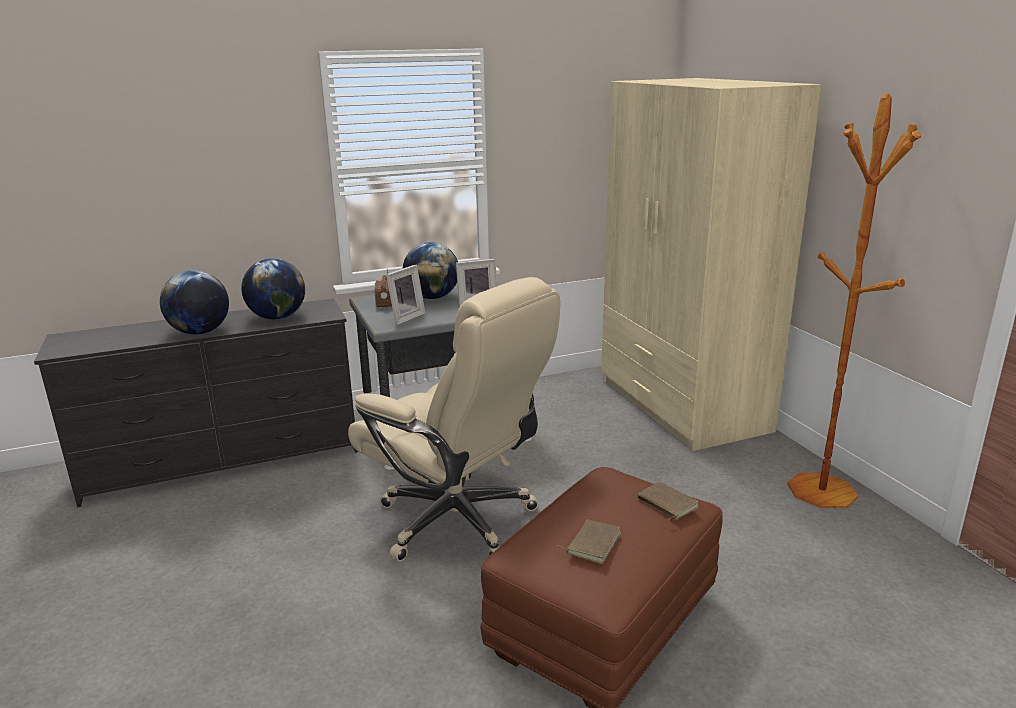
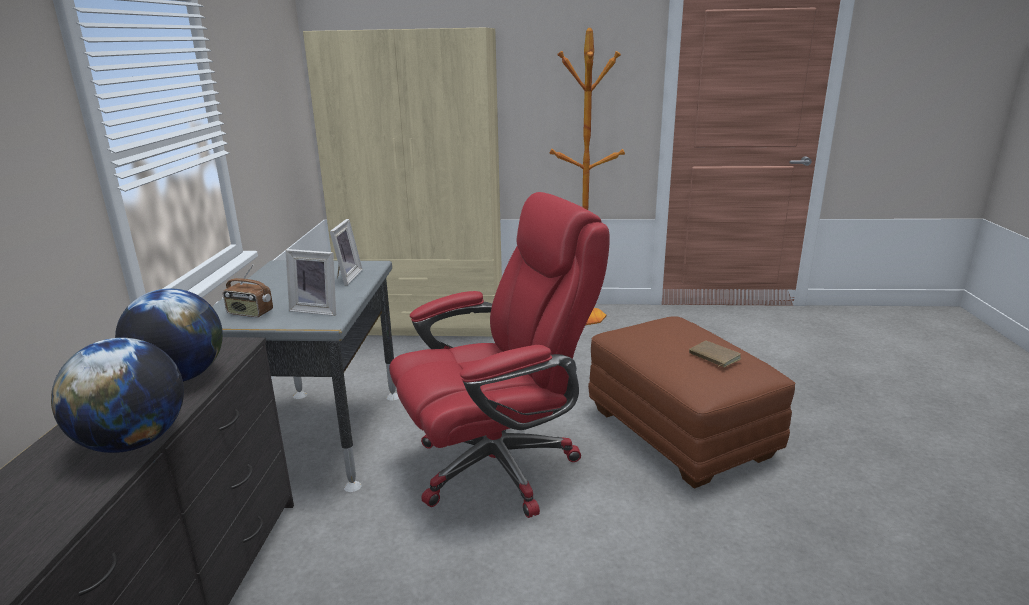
camera: 65 degrees left, 0 degrees up
(405, 317) = (317, 309): picture frame -> picture frame turned 135 degrees clockwise
(432, 297) = (276, 290): globe -> none
(456, 521) = (496, 466): beige office chair -> red office chair
(666, 504) = (675, 324): brown book -> none

